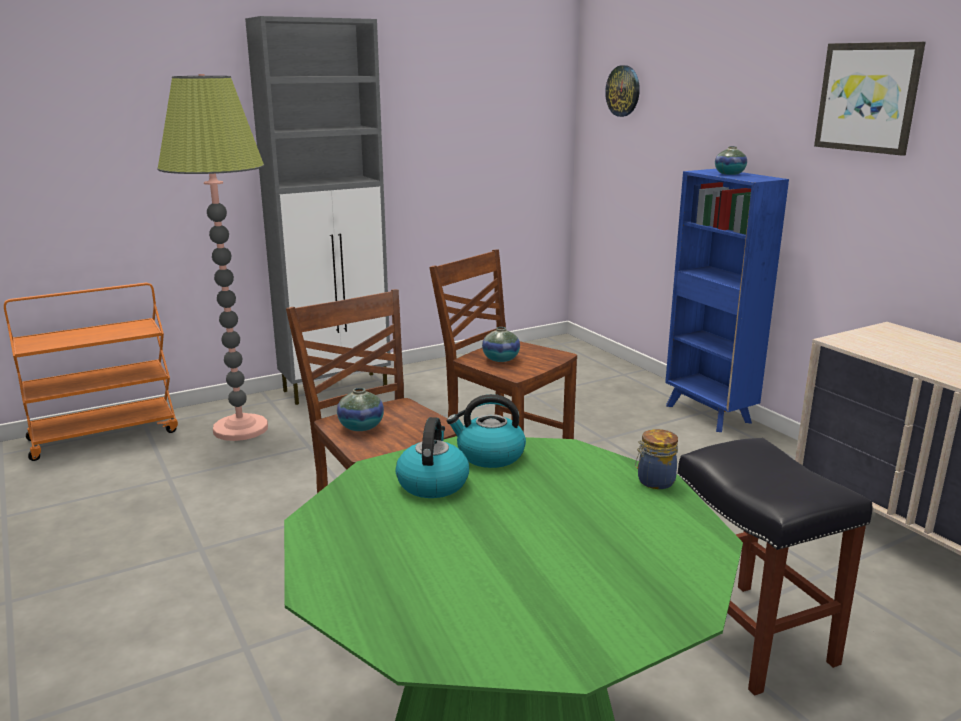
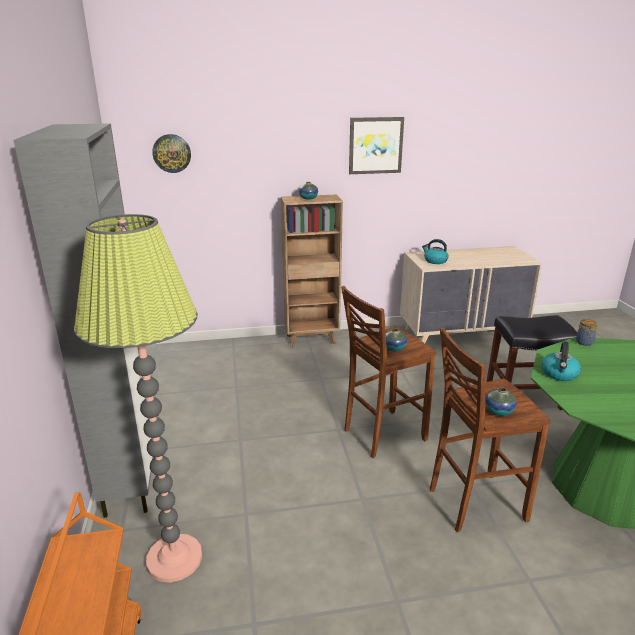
camera: 70 degrees left, 5 degrees up
(432, 483) = (594, 394): kettle -> kettle (435, 261)
(709, 414) = (312, 339): blue bookcase -> brown bookcase

